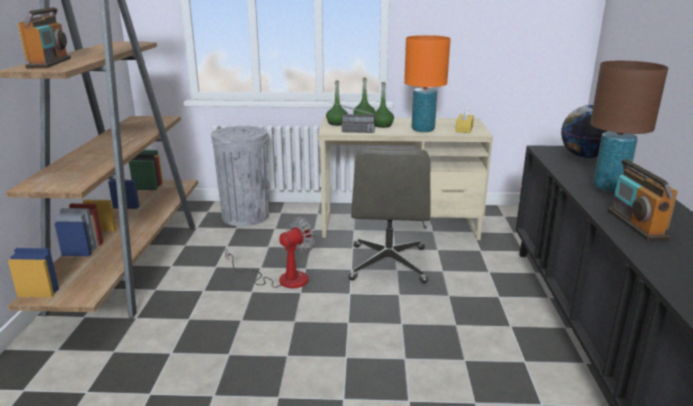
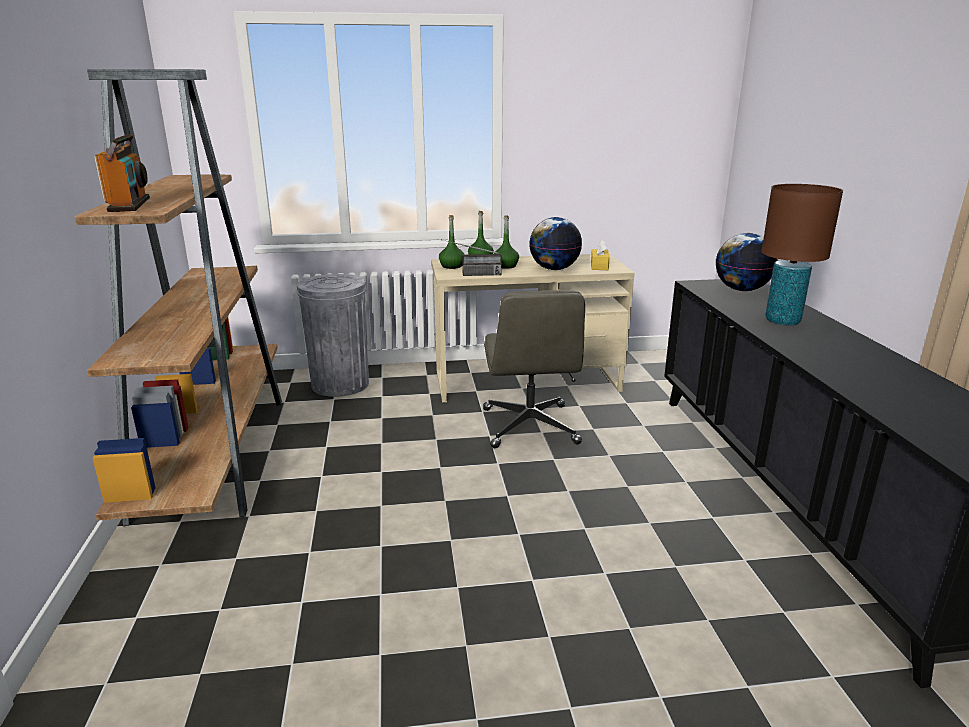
camera: 10 degrees left, 0 degrees up
(282, 279) = (413, 454): fan -> none
(422, 130) = (554, 269): orange table lamp -> globe
(636, 224) = (827, 357): radio -> none

